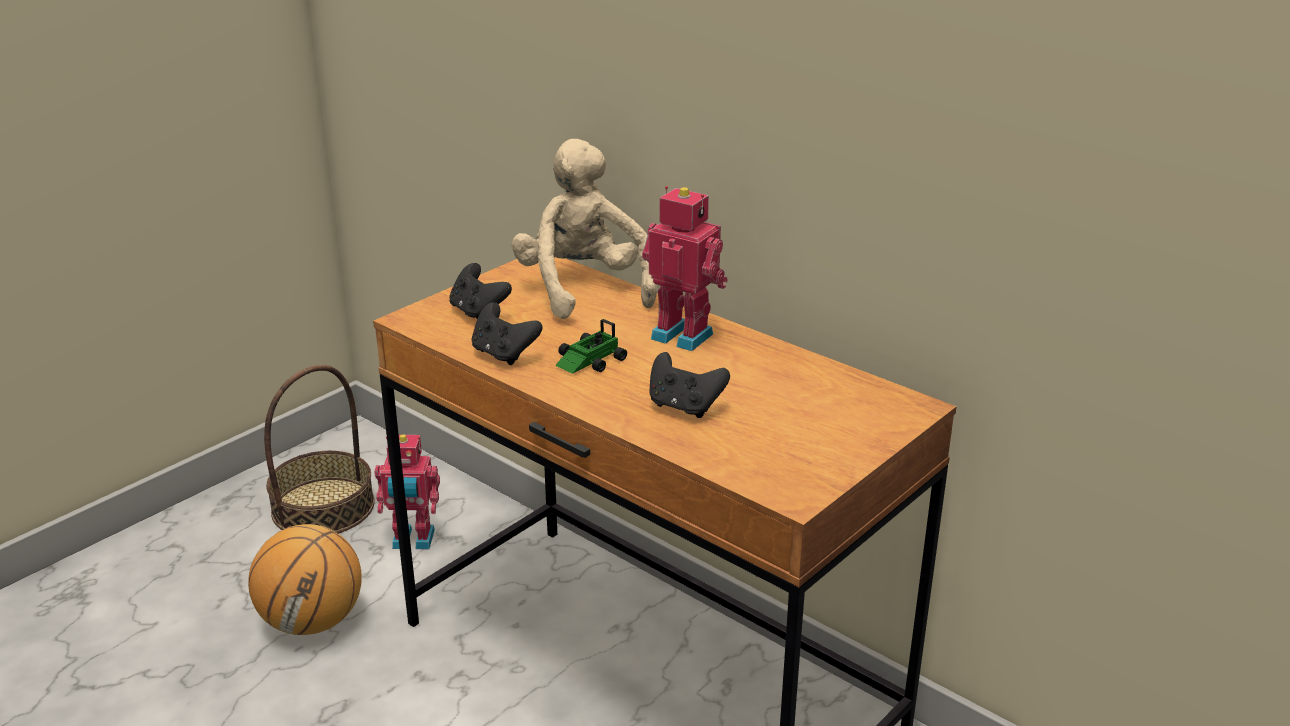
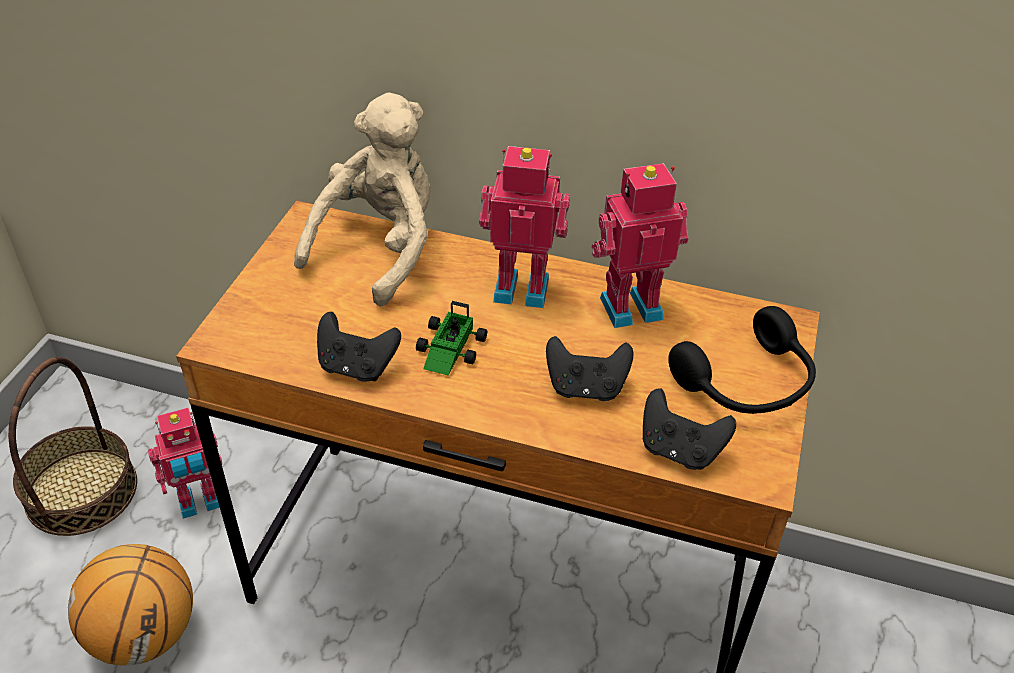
camera: 25 degrees left, 15 degrees up
(478, 312) = (289, 312): black game controller -> black game controller (679, 450)
(583, 289) = (380, 248): beige plush toy -> beige plush toy turned 75 degrees clockwise
(771, 365) = (629, 305): none -> toy robot
(837, 436) = (747, 384): none -> black headphones

